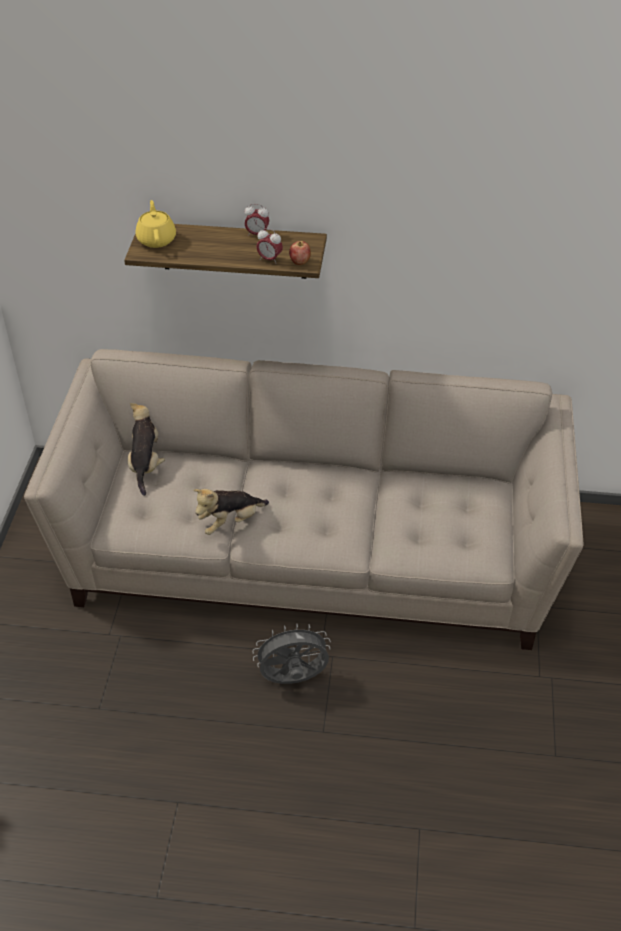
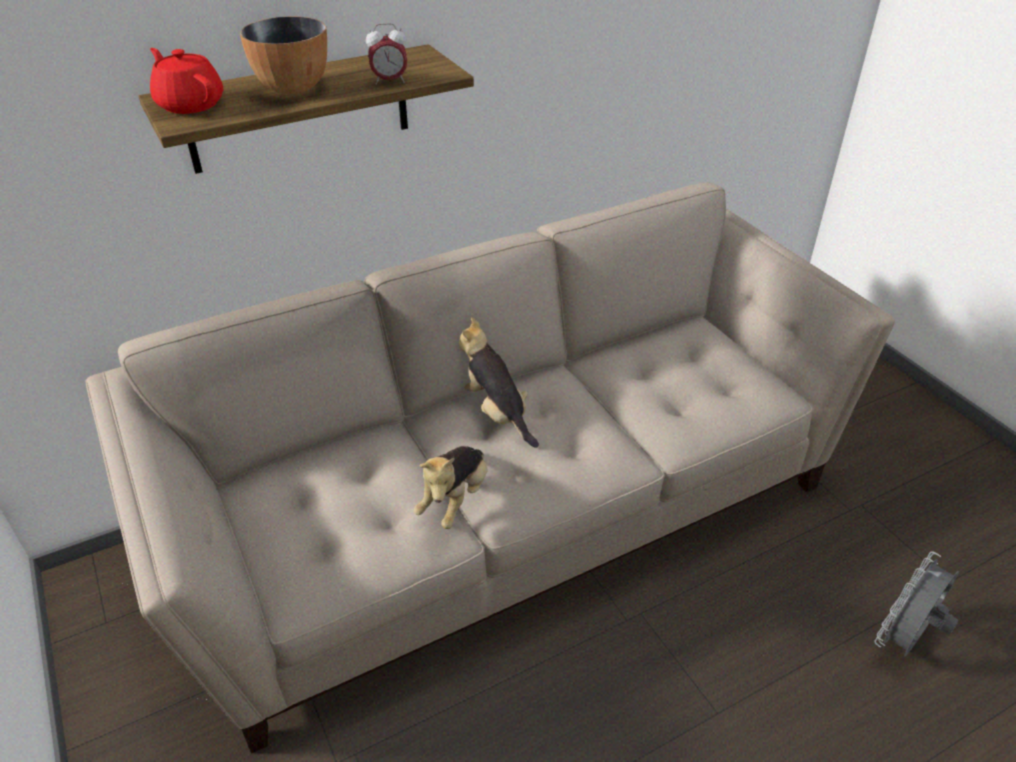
camera: 35 degrees left, 5 degrees down
(146, 464) = (271, 485): plush toy -> plush toy (497, 412)
(156, 239) = (190, 104): yellow teapot -> red teapot
(216, 245) = (293, 88): none -> bowl
(257, 234) = (337, 65): alarm clock -> none
(293, 679) = (625, 670): grey fan -> grey fan (904, 640)
(300, 262) = (434, 73): apple -> none

